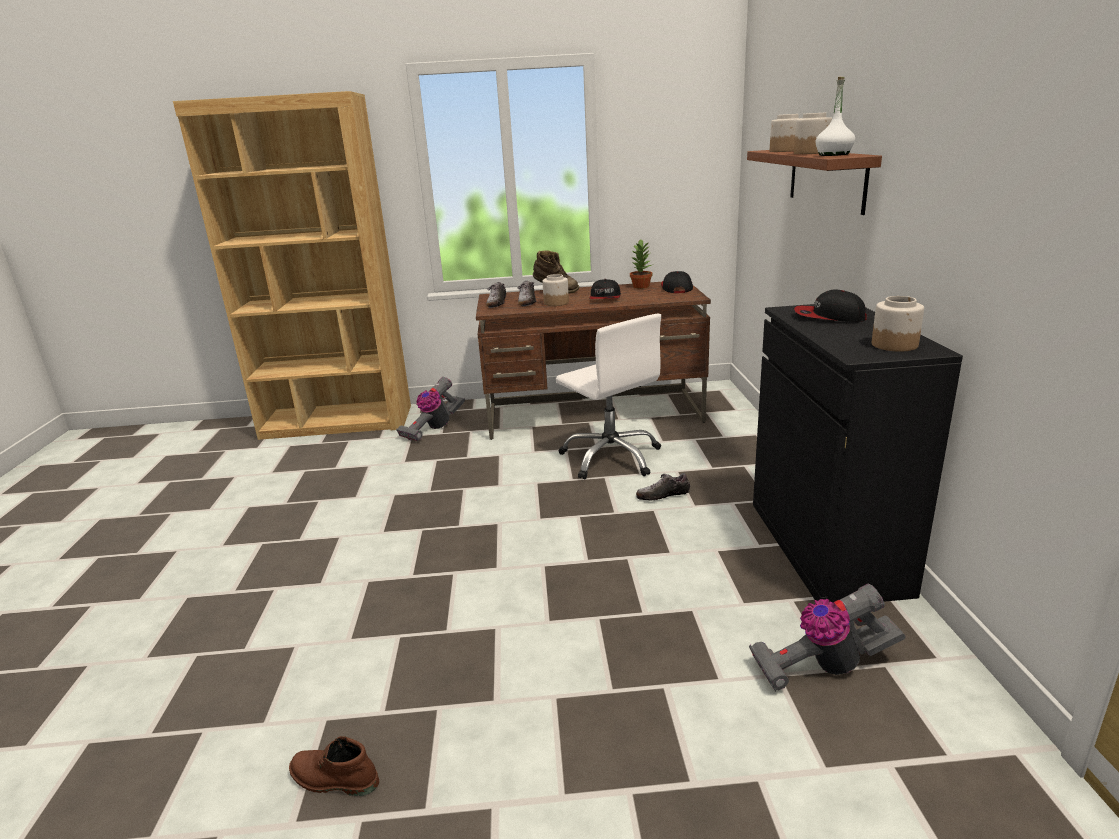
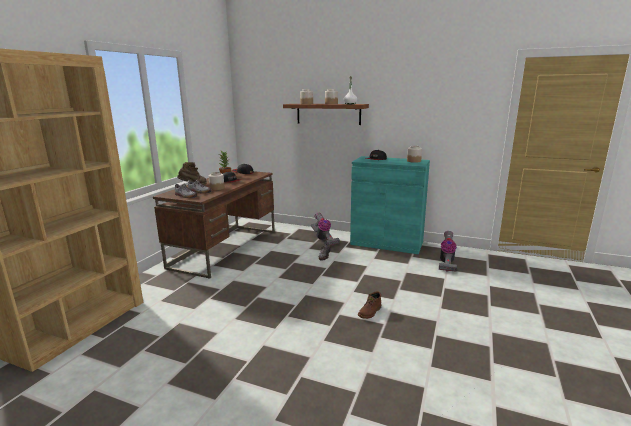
camera: 65 degrees left, 5 degrees down
(333, 780) = (470, 367): brown boot -> brown boot (370, 312)
(433, 428) = (162, 292): vacuum cleaner -> vacuum cleaner (323, 239)
(611, 457) = (277, 256): white office chair -> none
(826, 546) = (386, 243): black cabinet -> turquoise cabinet

